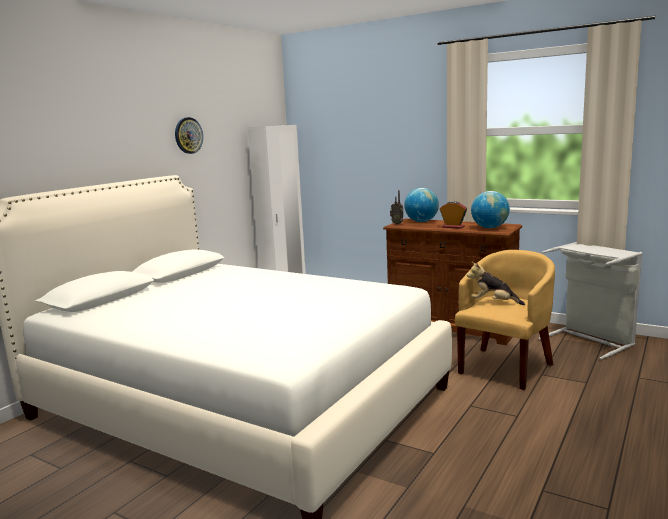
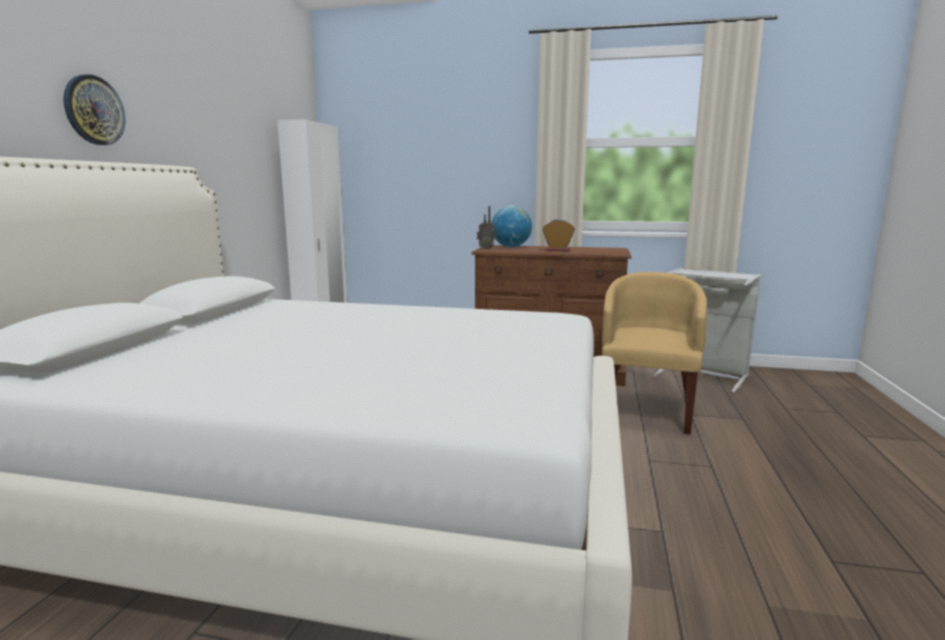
camera: 20 degrees left, 0 degrees up
(188, 135) = (203, 114): wall clock -> wall clock (94, 110)
(489, 227) = (600, 250): globe -> none
(493, 303) = (640, 333): plush toy -> none

